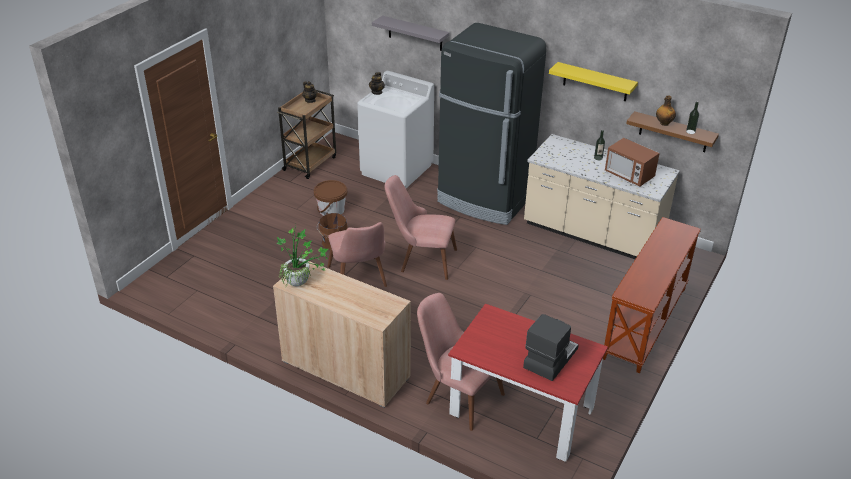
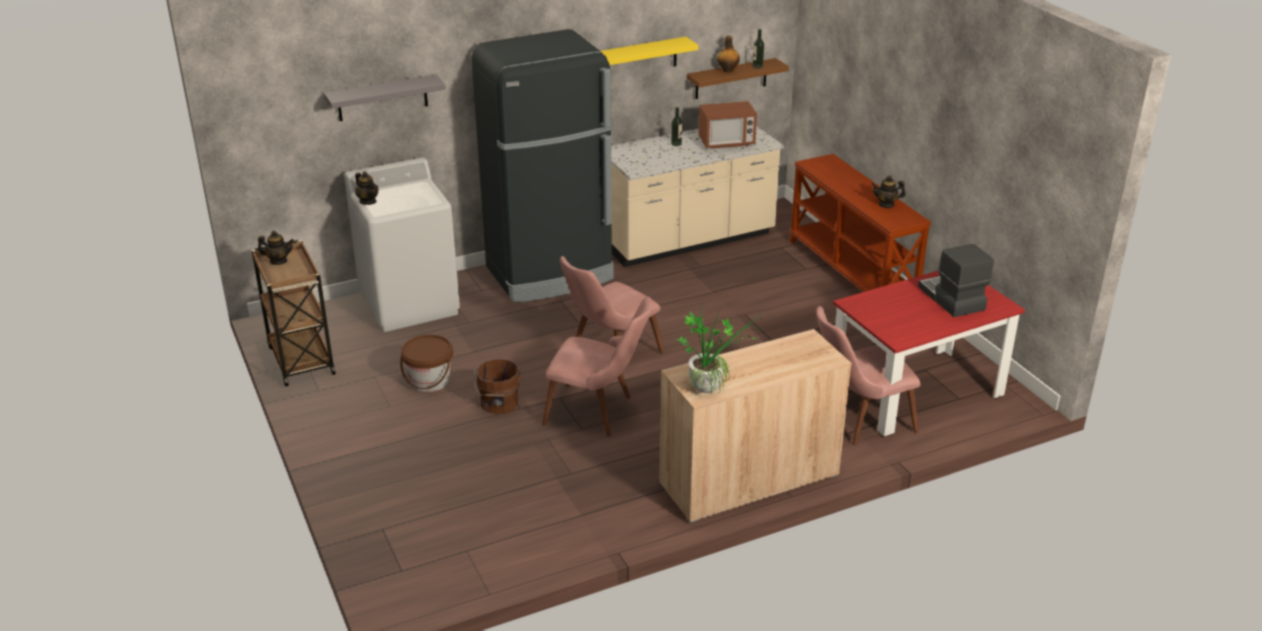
camera: 55 degrees left, 5 degrees down
(652, 280) = (886, 204): none -> teapot

